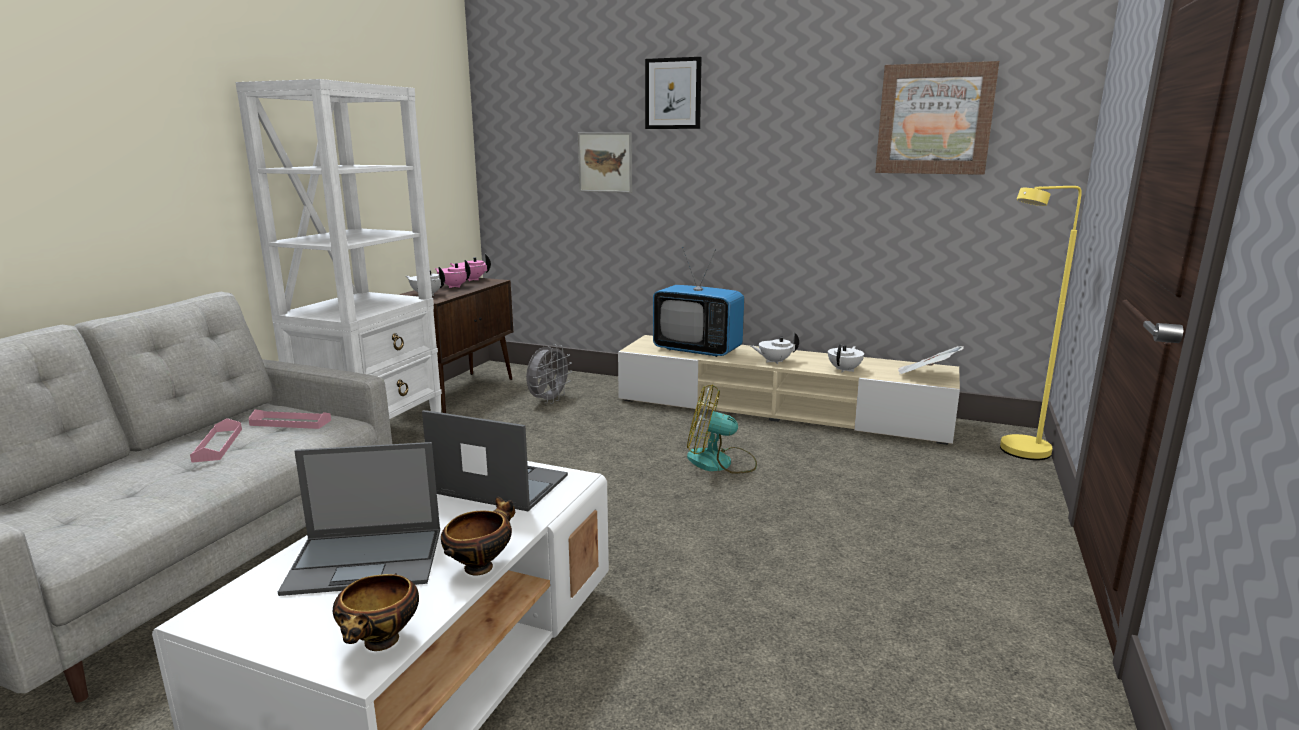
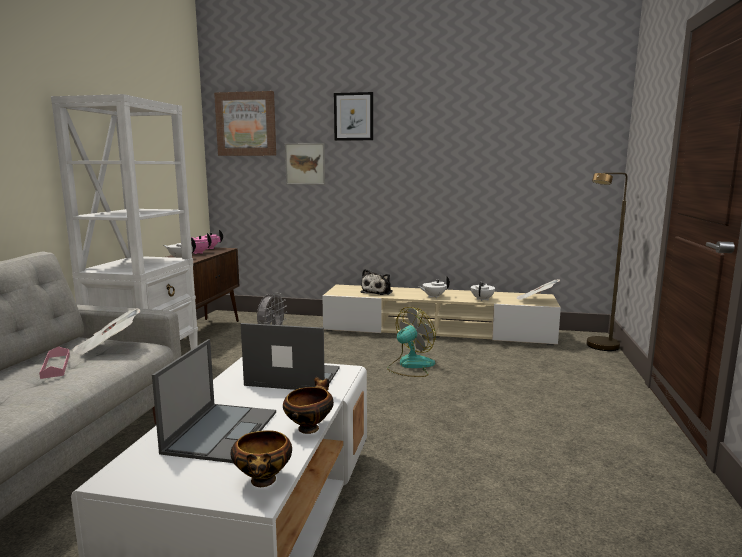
camera: 10 degrees left, 5 degrees down
(290, 423) = (107, 348): pink tray -> newspaper
(368, 560) = (222, 431): laptop -> laptop turned 60 degrees counterclockwise
(697, 350) = (378, 292): television -> plush toy
(720, 462) = (410, 366): fan -> fan turned 135 degrees clockwise
(934, 119) = (529, 133): picture -> picture (246, 124)
(1017, 453) = (599, 348): yellow floor lamp -> brown floor lamp

